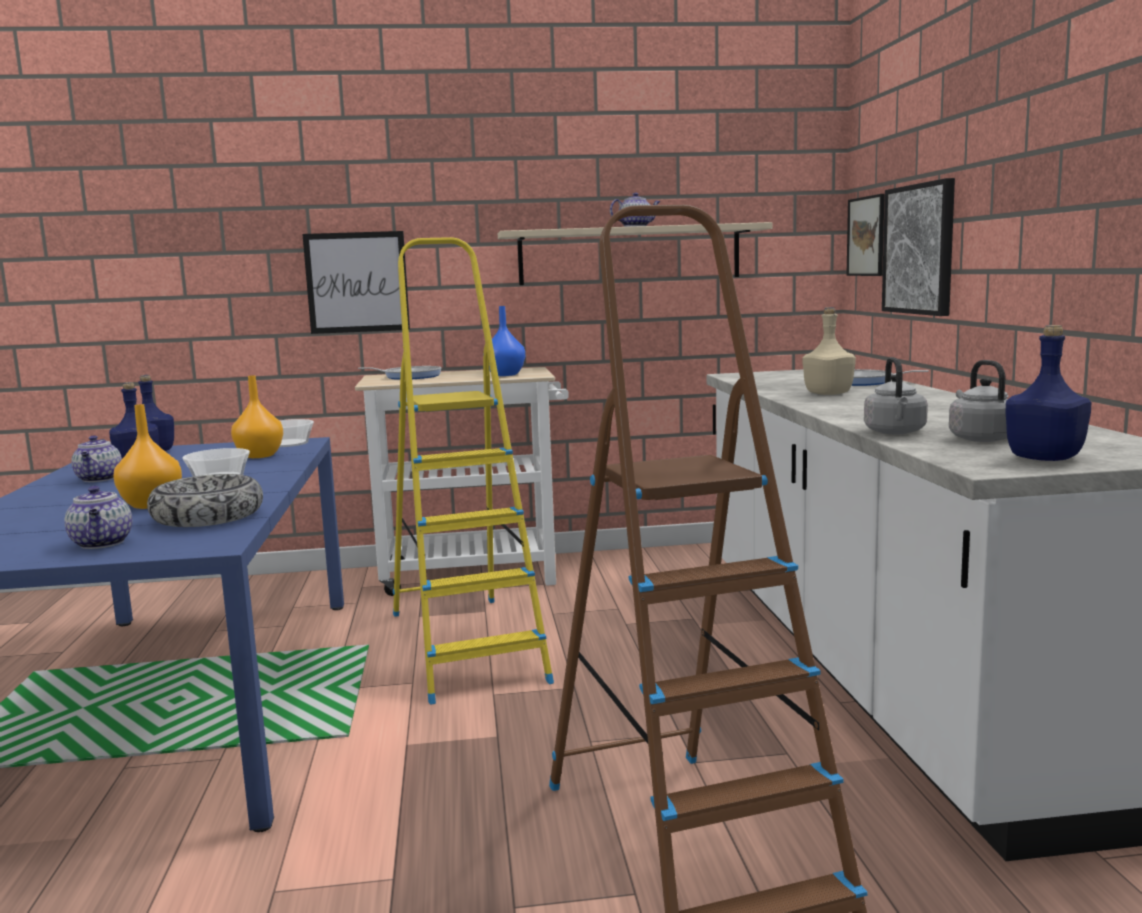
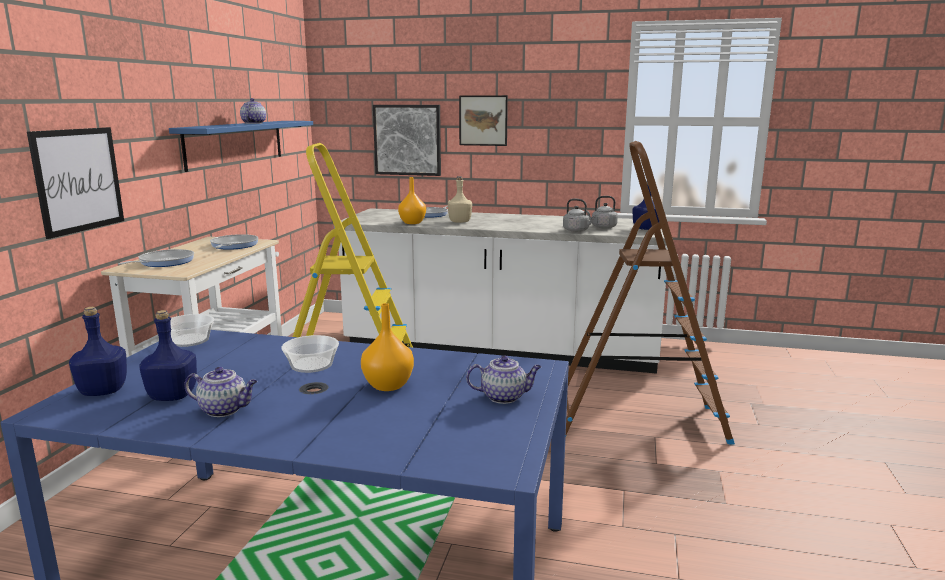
camera: 70 degrees left, 5 degrees up
(208, 517) = (458, 368): bowl -> none
(259, 455) = (231, 351): orange vase -> orange vase (412, 223)
(504, 375) = (233, 246): blue vase -> frying pan
(629, 254) = (236, 143): beige shelf -> blue shelf
(866, 236) = (343, 129): picture -> picture (483, 120)

